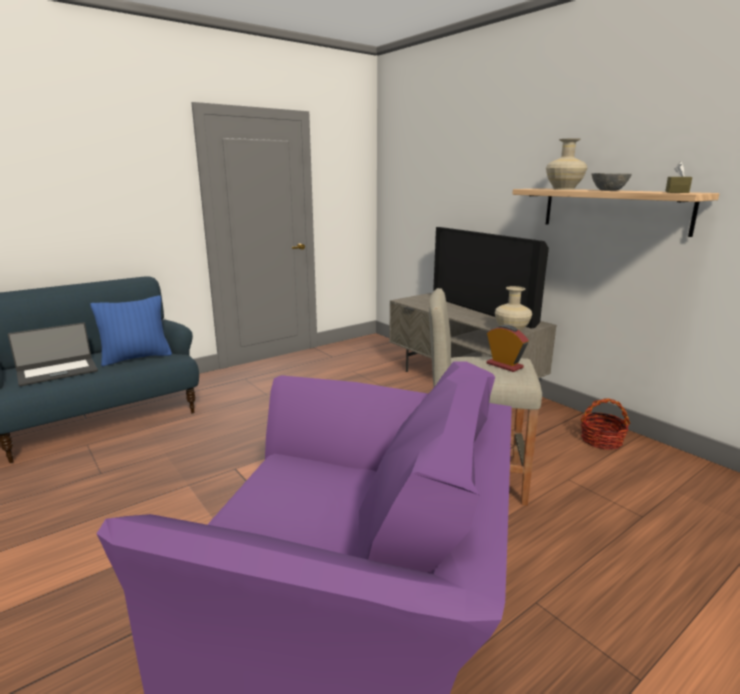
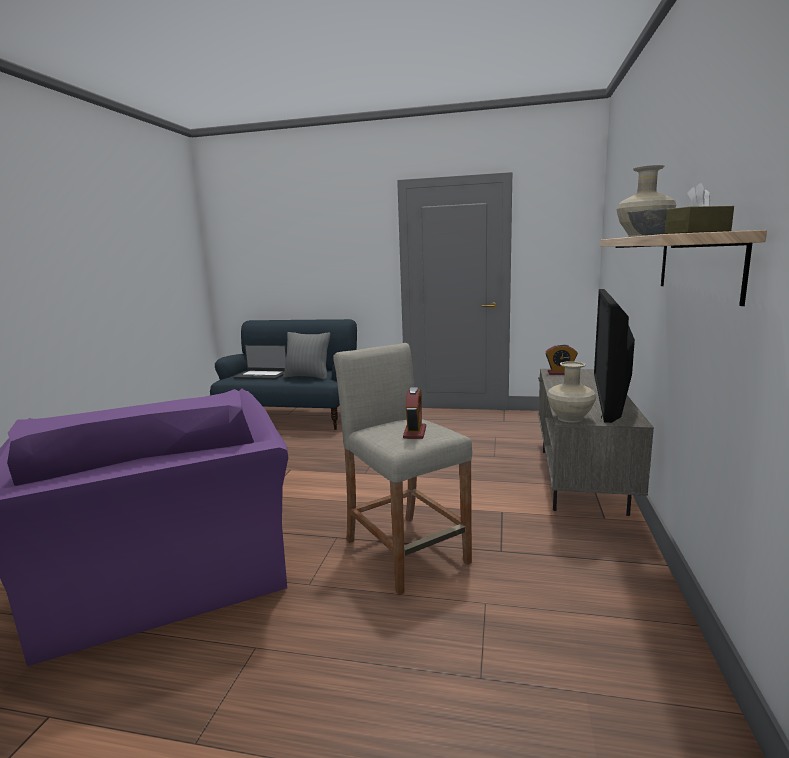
camera: 50 degrees right, 5 degrees down
(136, 358) = (308, 377): blue pillow -> grey pillow
(413, 301) = (560, 373): none -> alarm clock
(601, 441) = (616, 599): basket -> none

